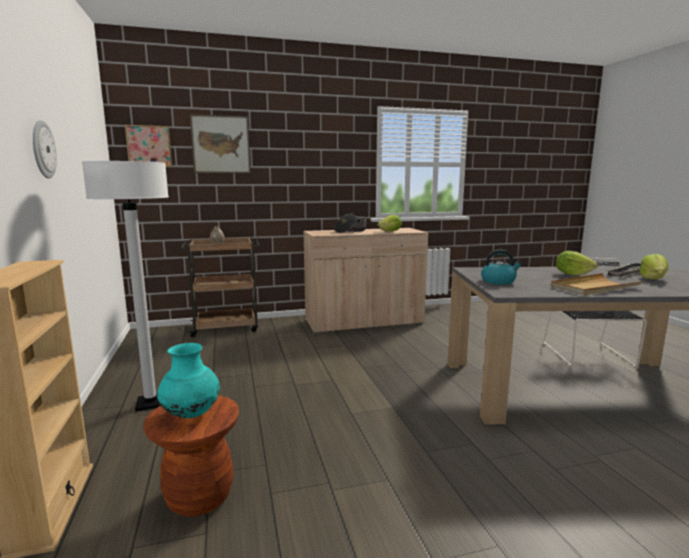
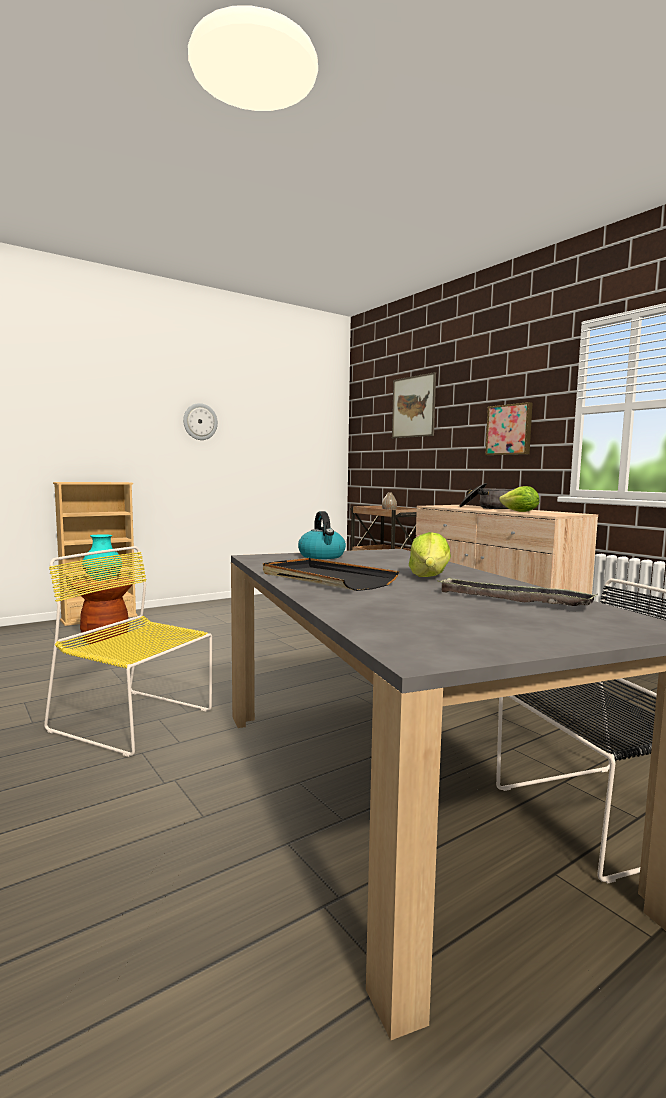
camera: 70 degrees right, 5 degrees down
(149, 146) = (368, 415): picture -> picture (510, 430)
(150, 403) = (218, 611): white floor lamp -> none
(493, 472) = (135, 721): none -> yellow chair
(594, 287) = (325, 578): beige tray -> black tray
(653, 279) = (462, 607): lettuce -> none

